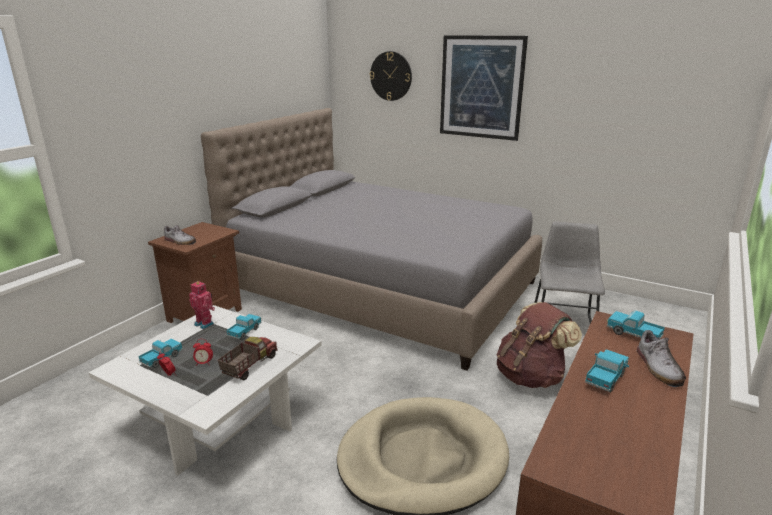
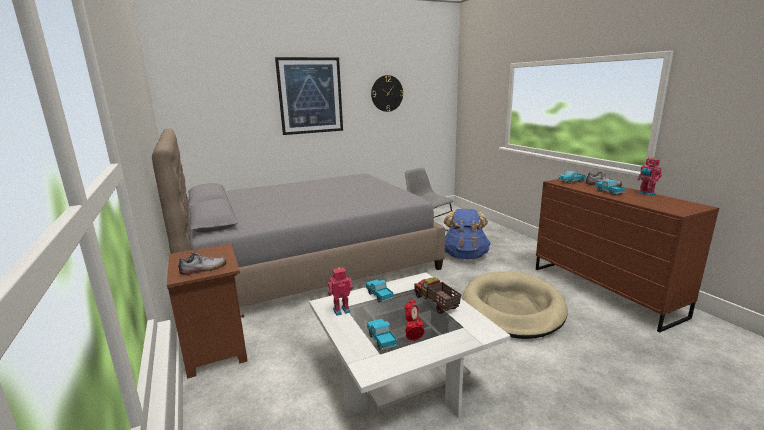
camera: 55 degrees left, 5 degrees down
(391, 76) = (228, 93): wall clock -> wall clock (387, 93)
(531, 376) = (465, 256): brown backpack -> blue backpack
(657, 422) = (646, 194): none -> toy robot

